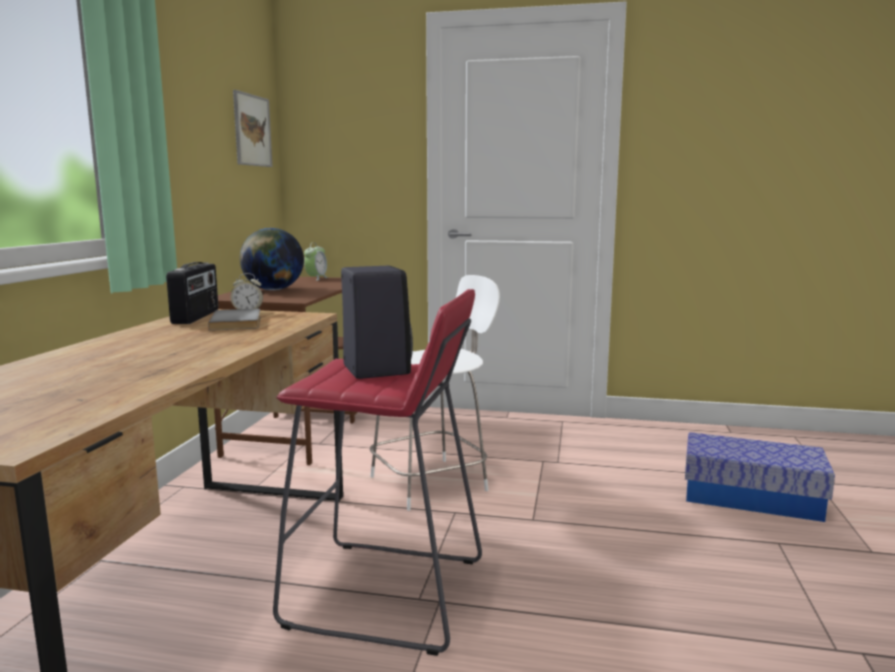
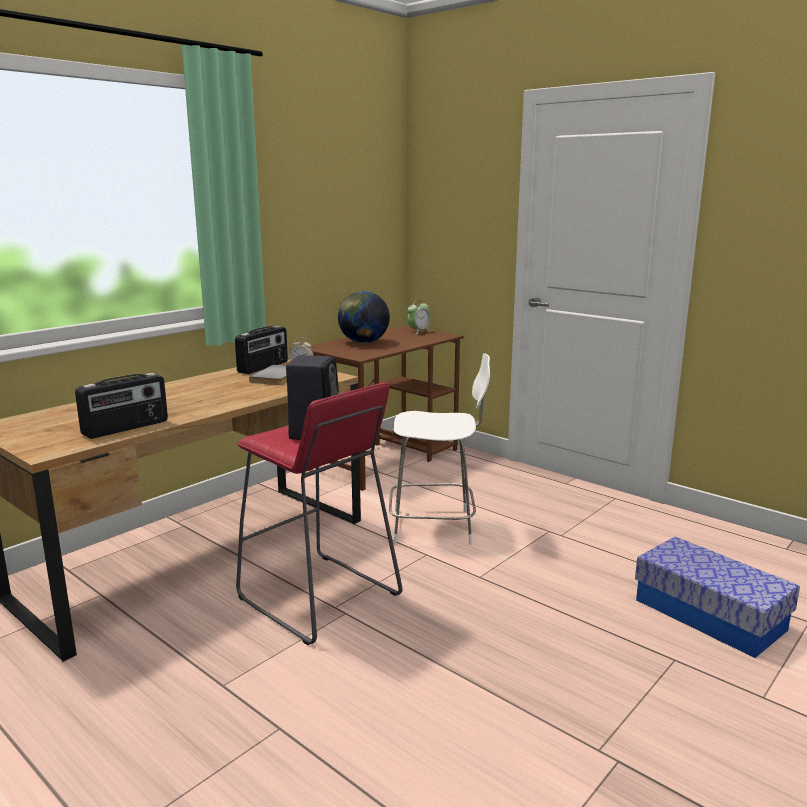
camera: 30 degrees right, 5 degrees up
(115, 394) = (126, 428): none -> radio
(252, 130) = (371, 203): picture -> none

